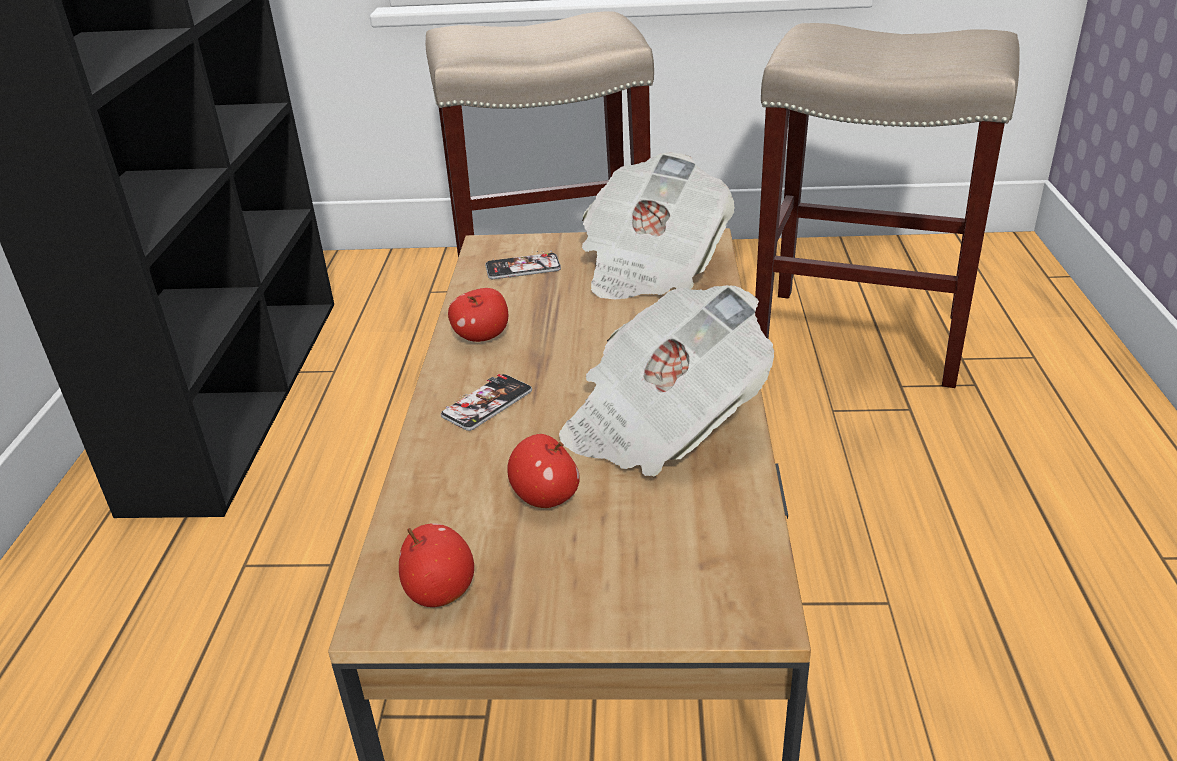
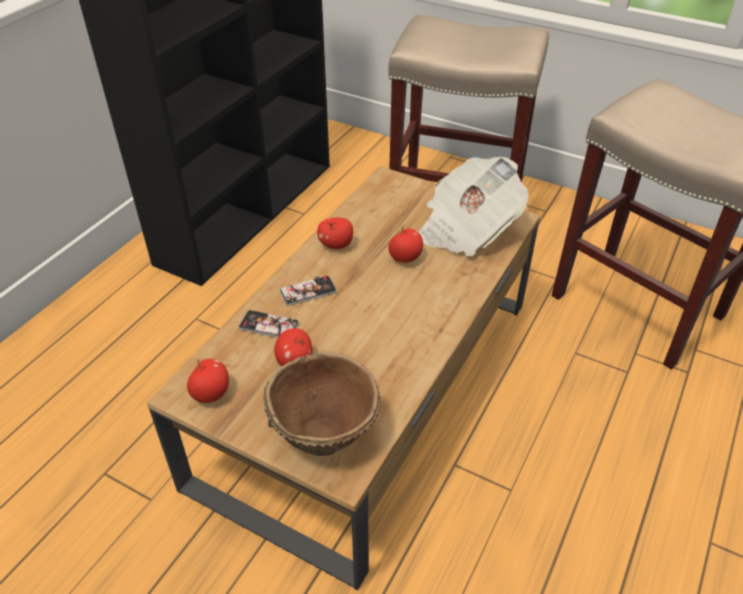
camera: 25 degrees right, 10 degrees up
(523, 268) = (393, 202): phone -> phone (268, 325)
(597, 322) = (405, 258): none -> apple
(661, 423) = (387, 341): newspaper -> none
(674, 569) = (325, 432): none -> brown bowl

